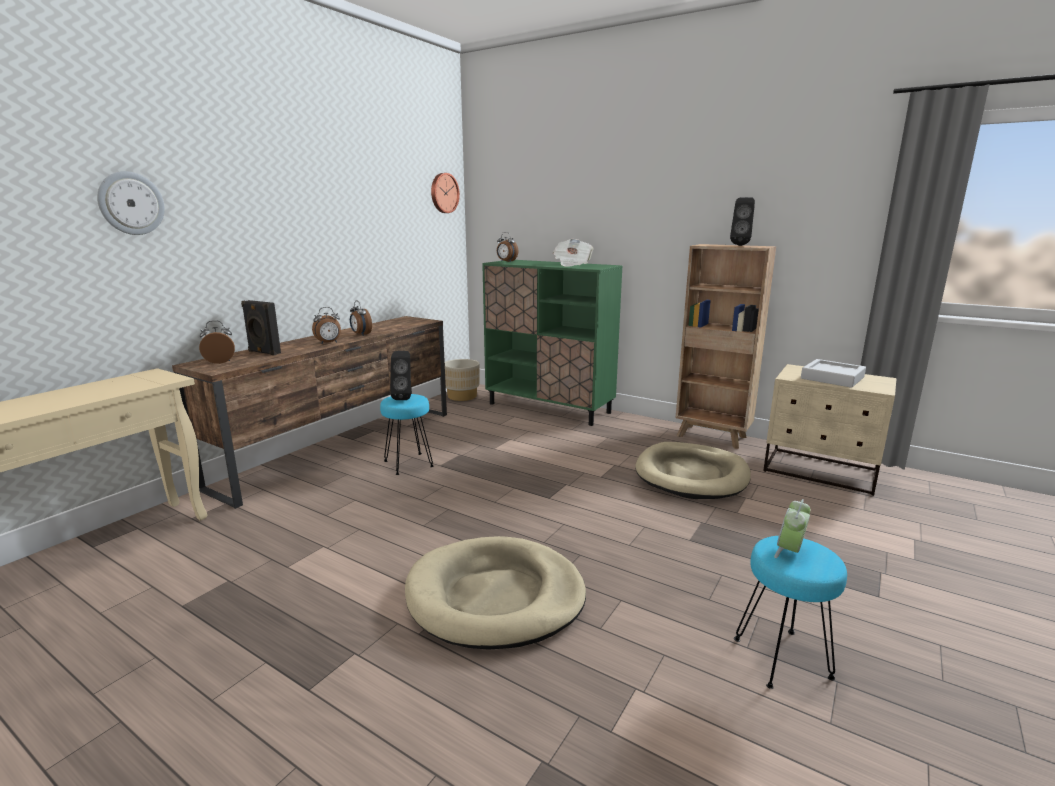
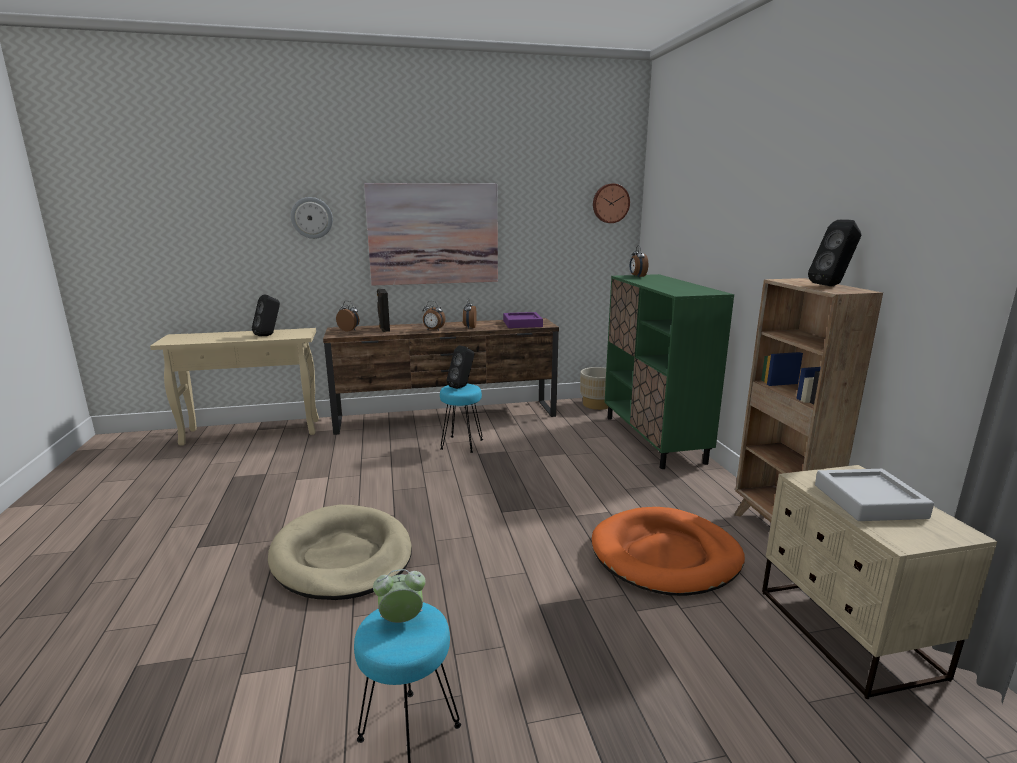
camera: 45 degrees right, 0 degrees up
(109, 389) = (269, 335): none -> black speaker
(292, 226) = (433, 234): none -> picture
(403, 323) = (522, 324): none -> purple tray
(572, 264) = (682, 287): newspaper -> none
(692, 475) = (665, 555): beige dog bed -> orange dog bed

